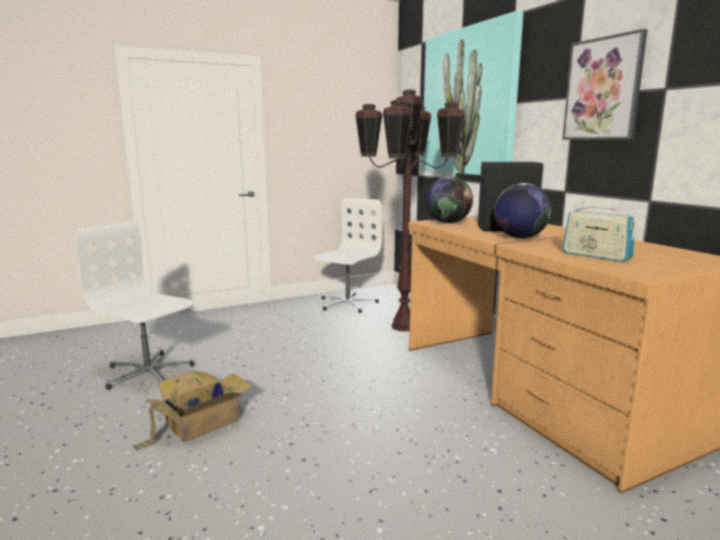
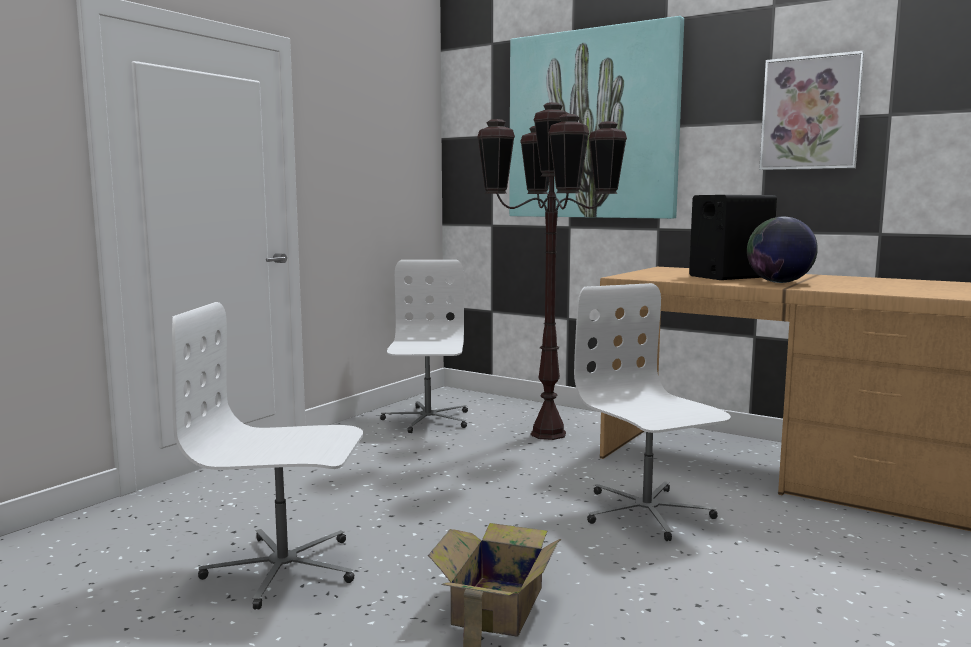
camera: 30 degrees left, 5 degrees down
(375, 393) = (646, 512): none -> white office chair
(448, 222) = (649, 276): globe -> none
(596, 256) = (906, 290): radio -> none

